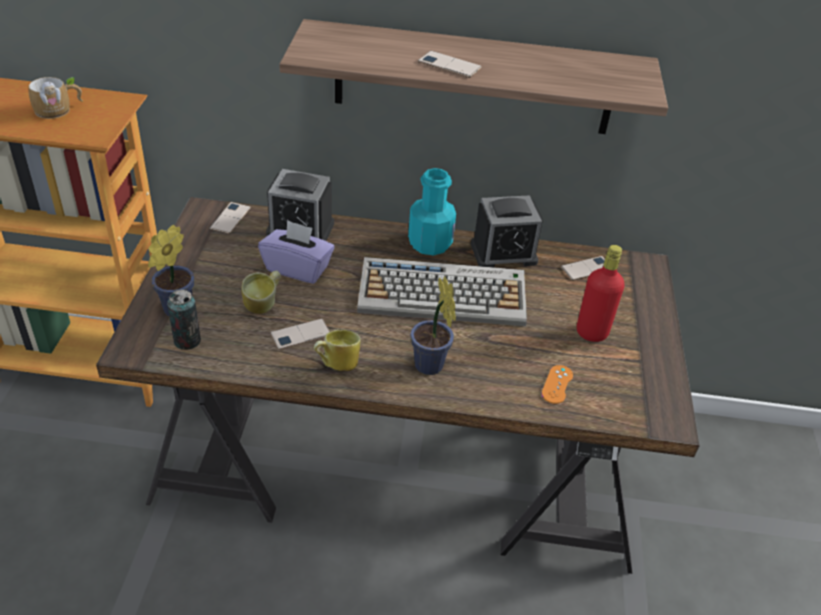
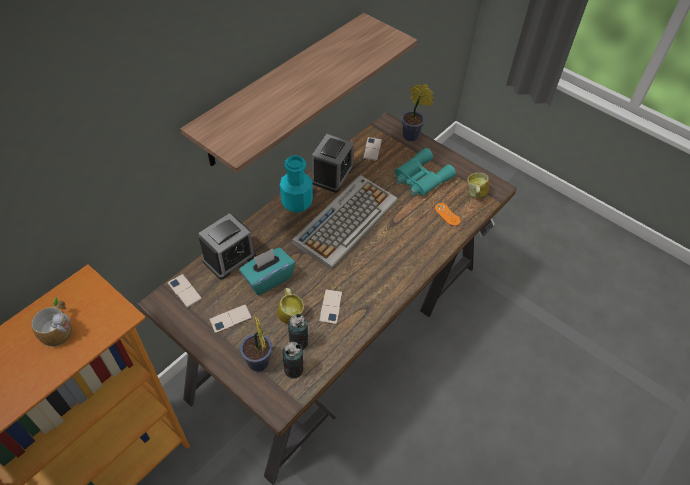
camera: 55 degrees left, 10 degrees up
(227, 329) = (298, 342): none -> can
(298, 268) = (268, 278): purple tissue box -> turquoise tissue box
(337, 364) = (368, 301): mug -> mug (475, 195)
(430, 368) = (400, 260): potted plant -> potted plant (412, 136)
(449, 65) = (305, 93): phone -> phone (230, 319)
(591, 333) = (420, 178): red bottle -> turquoise binoculars

